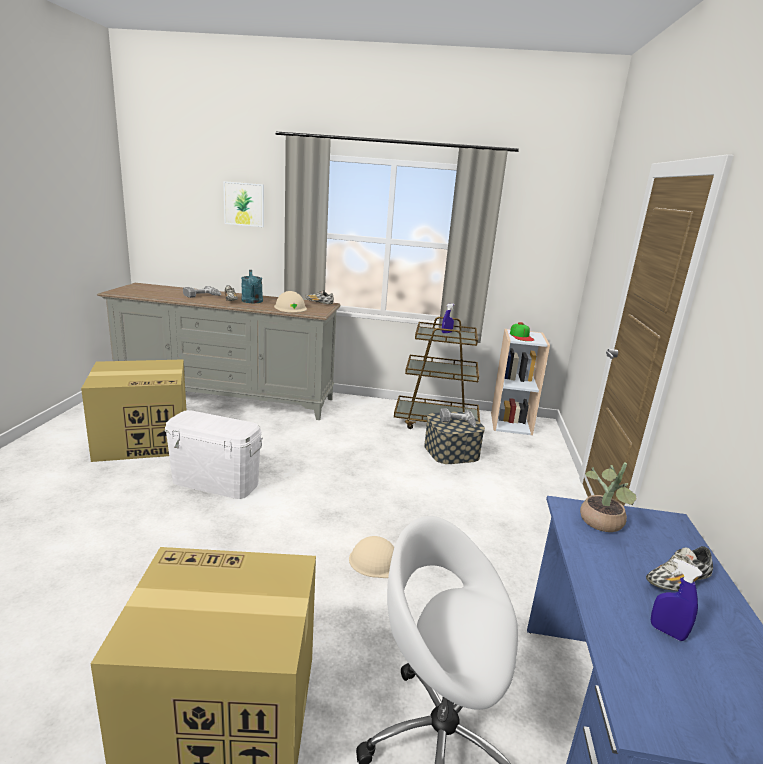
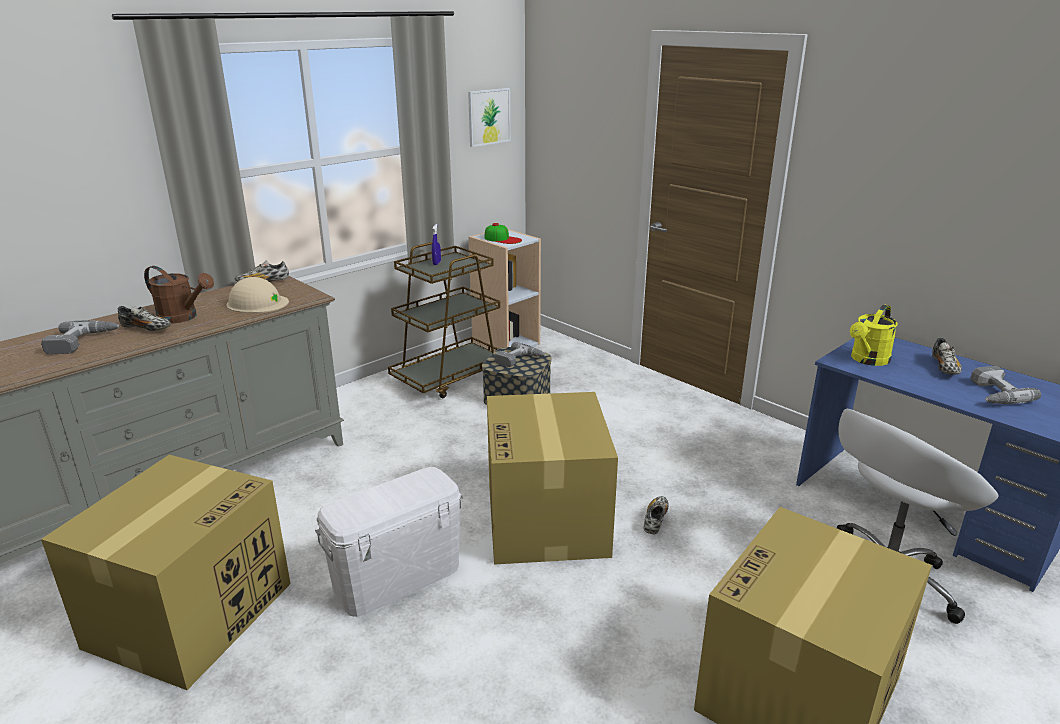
camera: 50 degrees left, 5 degrees up
(244, 204) = (61, 154): picture -> picture (489, 117)
(252, 302) = (183, 317): turquoise watering can -> brown watering can
(322, 513) = (547, 521): none -> cardboard box
(376, 561) = (655, 520): beige hard hat -> shoe
(602, 524) = (867, 360): potted plant -> yellow watering can
(667, 632) = (992, 393): blue spray bottle -> power drill

